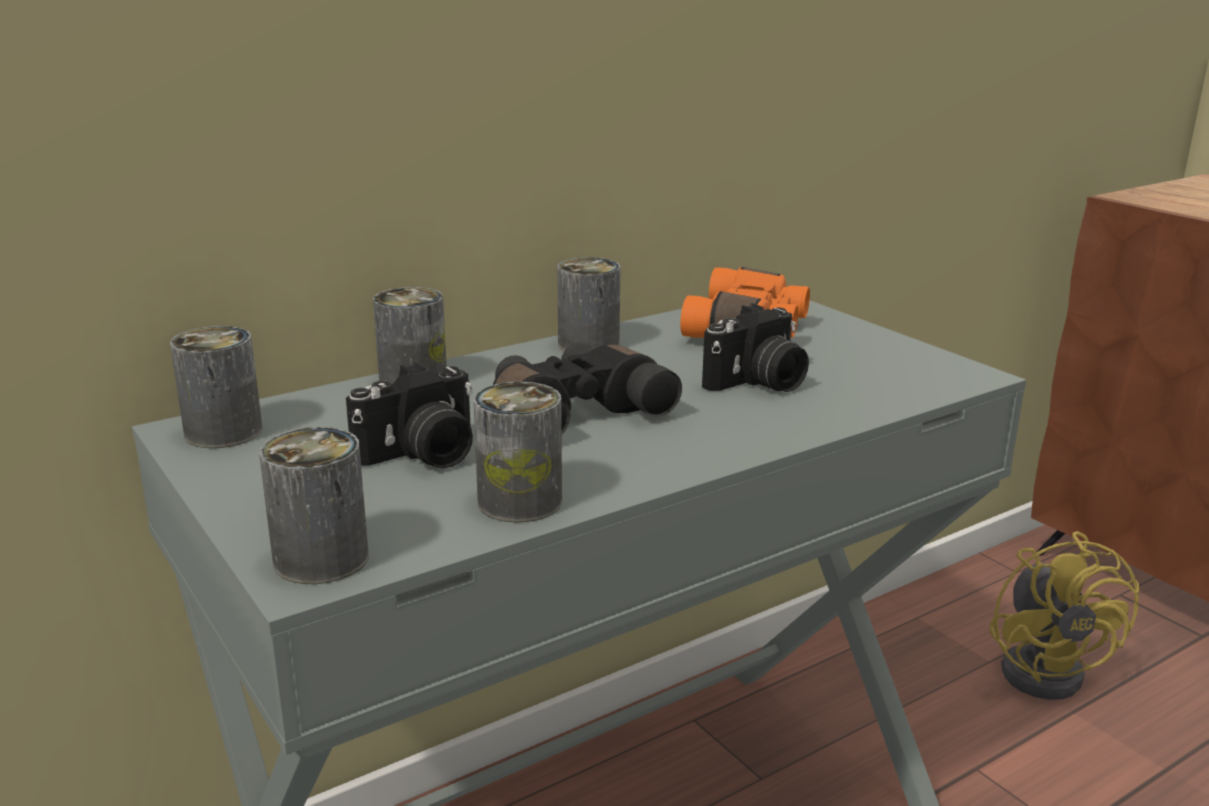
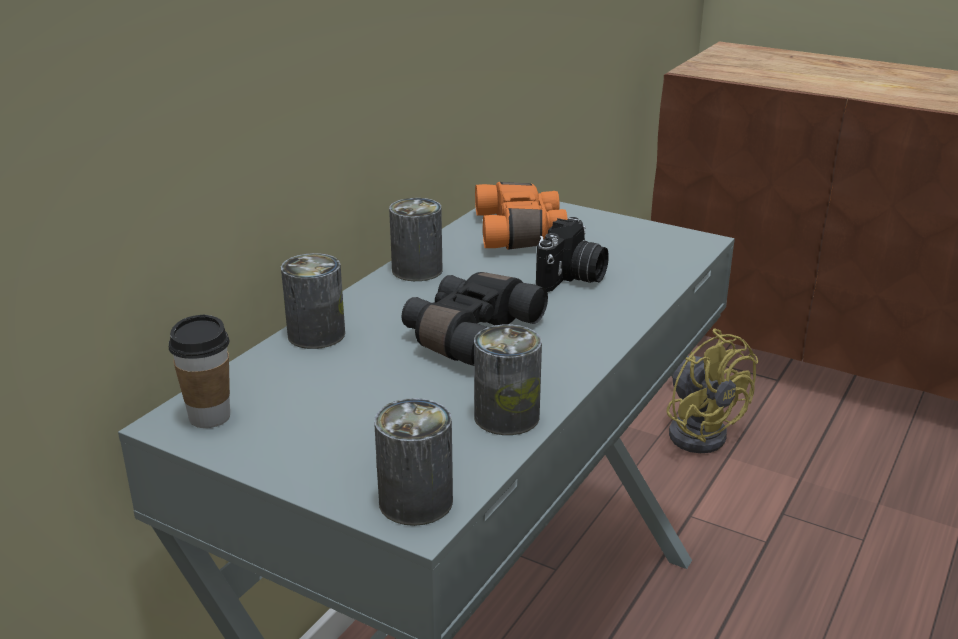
camera: 25 degrees left, 5 degrees up
(223, 432) = (209, 417): can -> cup
(422, 456) = (396, 397): camera -> none

